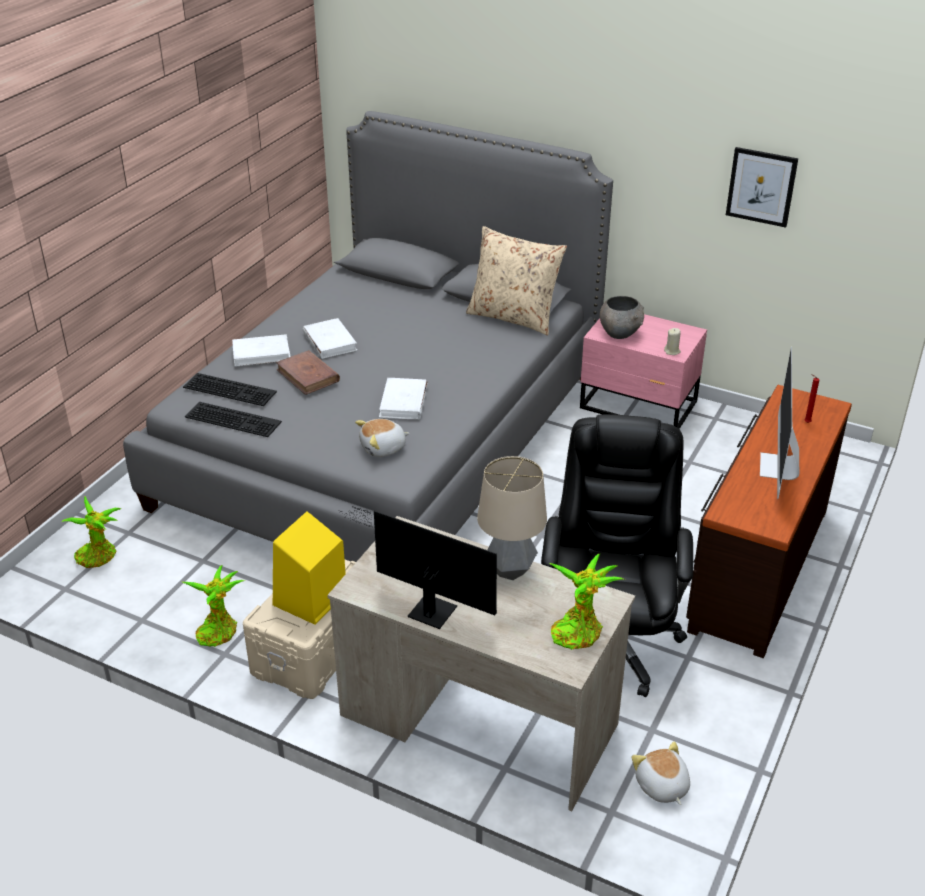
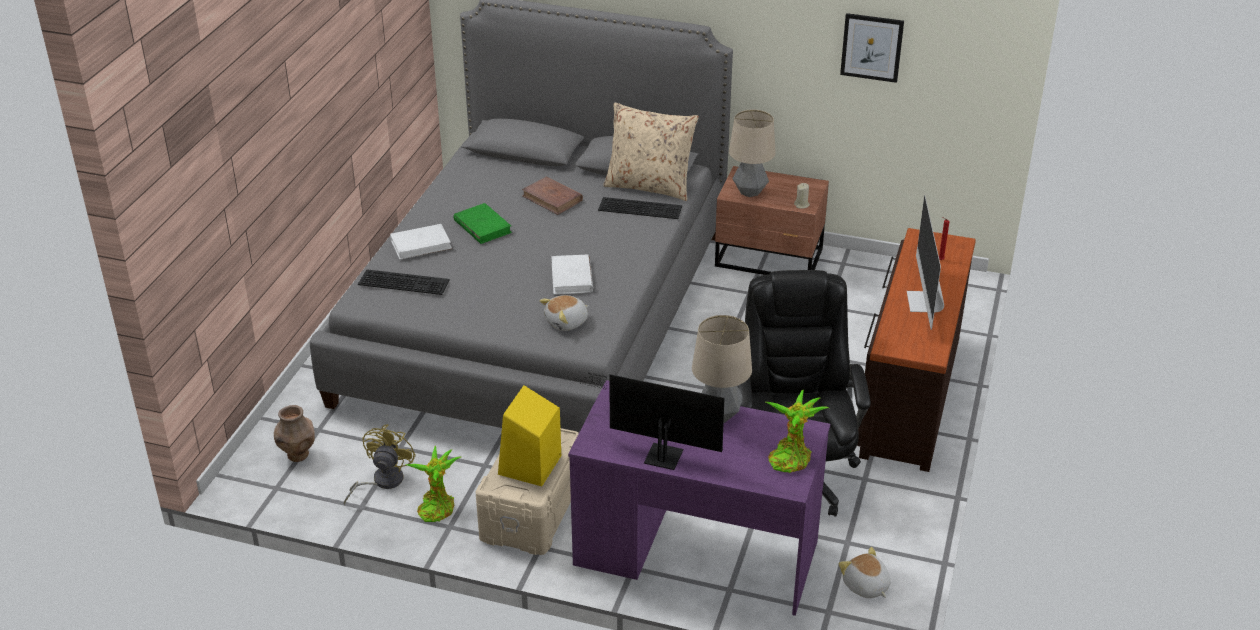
camera: 10 degrees left, 0 degrees up
(99, 557) = (298, 455): potted plant -> brown vase
(172, 595) = (382, 482): none -> yellow fan
(235, 418) = (418, 309): keyboard -> keyboard (641, 207)
(308, 376) = (474, 261): brown book -> brown book (552, 198)
(329, 341) = (482, 226): white book -> green book
(478, 720) = (696, 553): beige desk -> purple desk
(620, 333) = (749, 192): grey bowl -> table lamp
(639, 406) = (770, 259): pink nightstand -> brown nightstand

